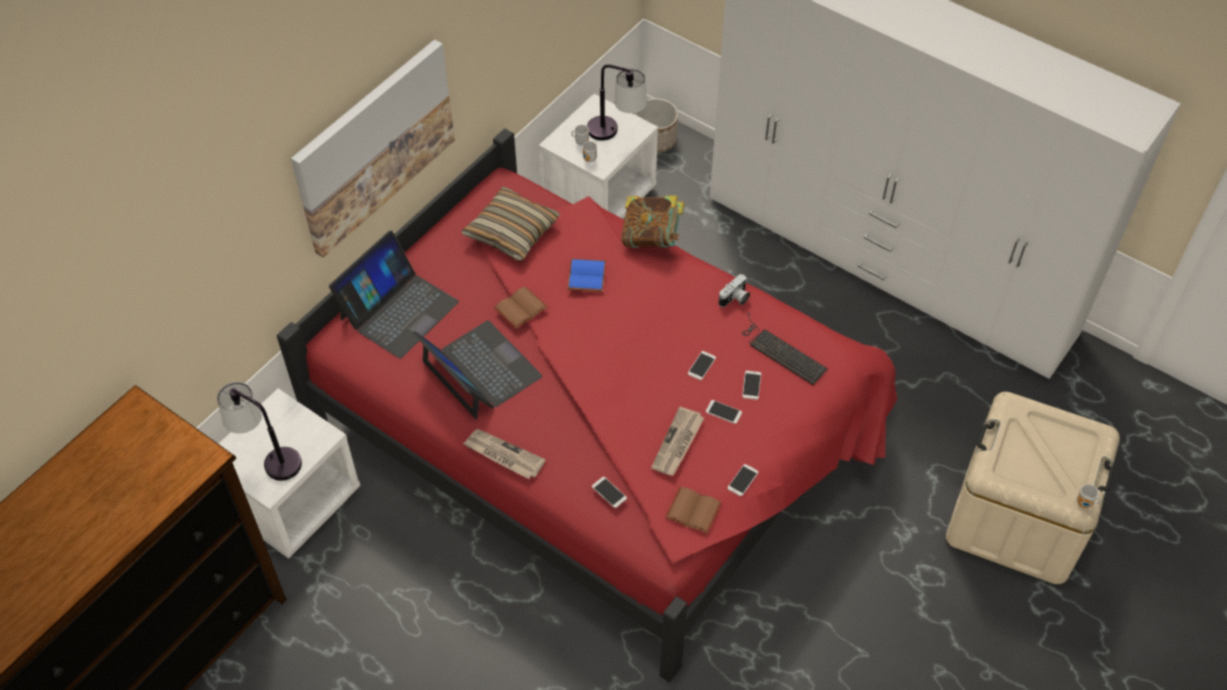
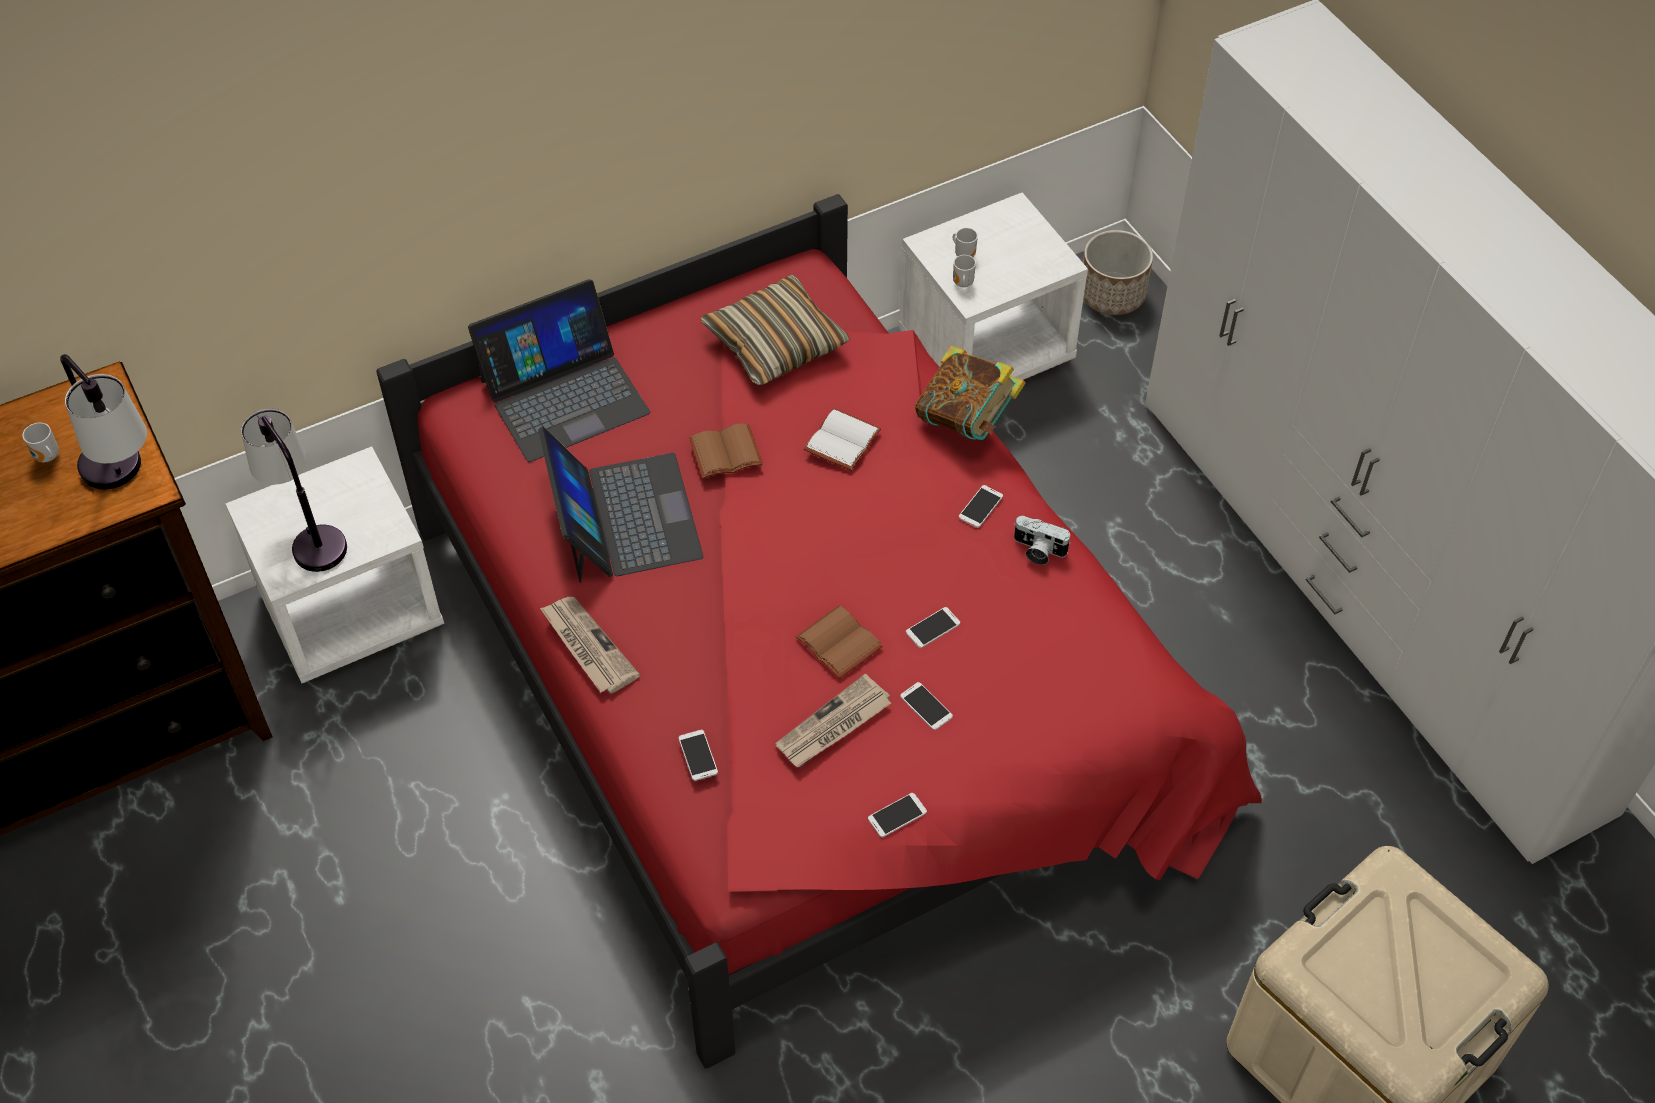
camera: 25 degrees right, 0 degrees up
(374, 146) = (591, 149): picture -> none
(585, 275) = (841, 439): blue book -> white book
(616, 133) = (1021, 259): table lamp -> table lamp (127, 483)
(692, 512) = (798, 831): brown book -> brown book (836, 643)
(735, 299) = (1037, 550): camera -> camera turned 45 degrees clockwise
(751, 385) = (989, 684): phone -> phone (980, 507)
(780, 351) = (1062, 651): keyboard -> none
(1084, 504) = (1423, 1071): mug -> mug (47, 458)

